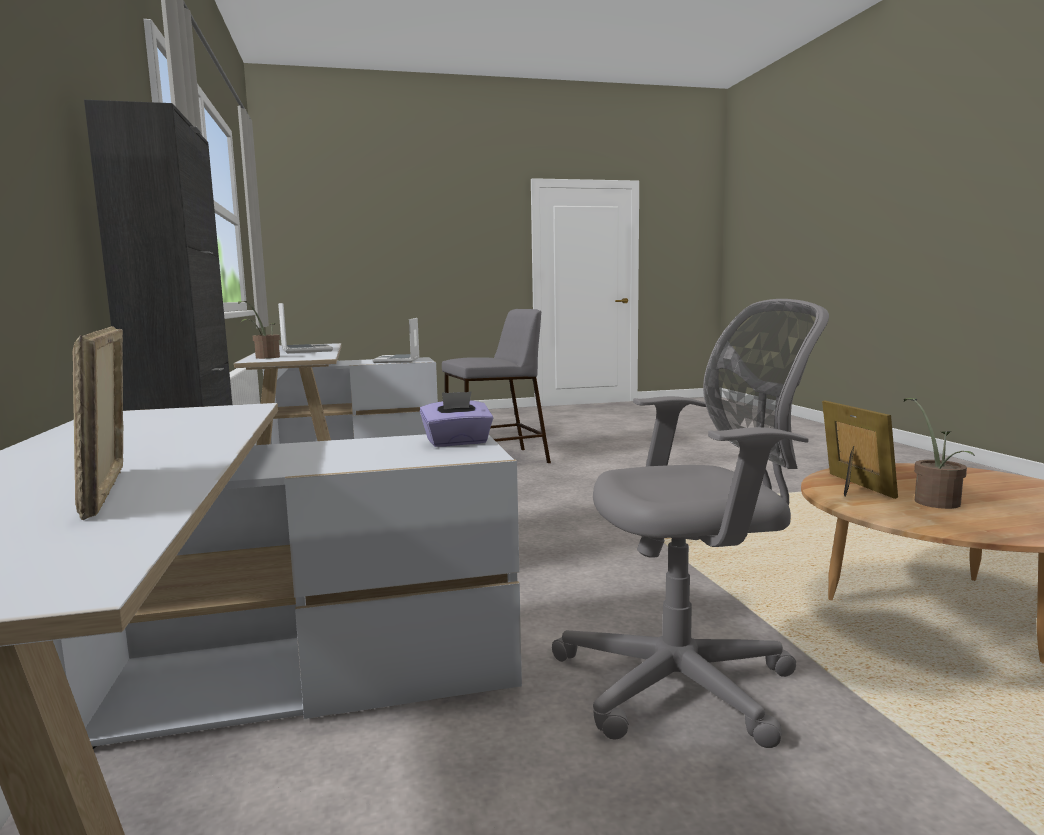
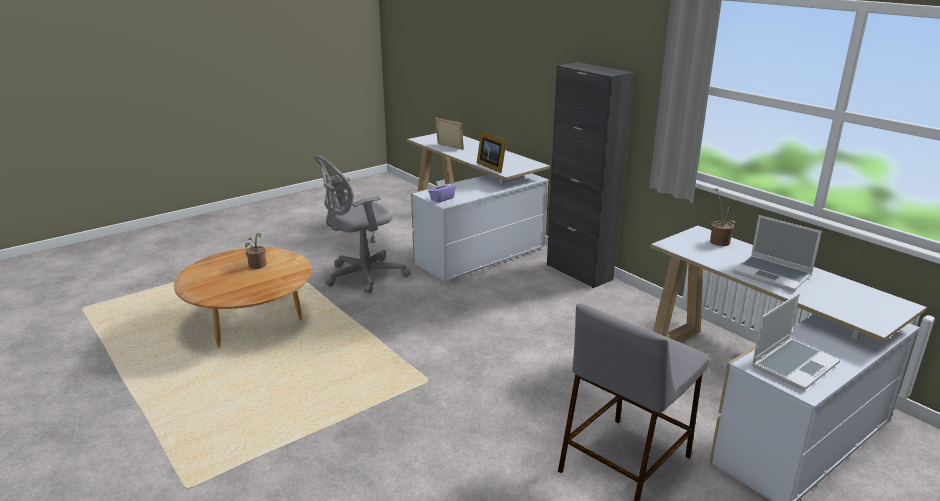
camera: 155 degrees right, 15 degrees up
(398, 360) = (794, 364): laptop -> laptop turned 75 degrees clockwise
(852, 487) = (287, 271): picture frame -> picture frame (492, 166)

